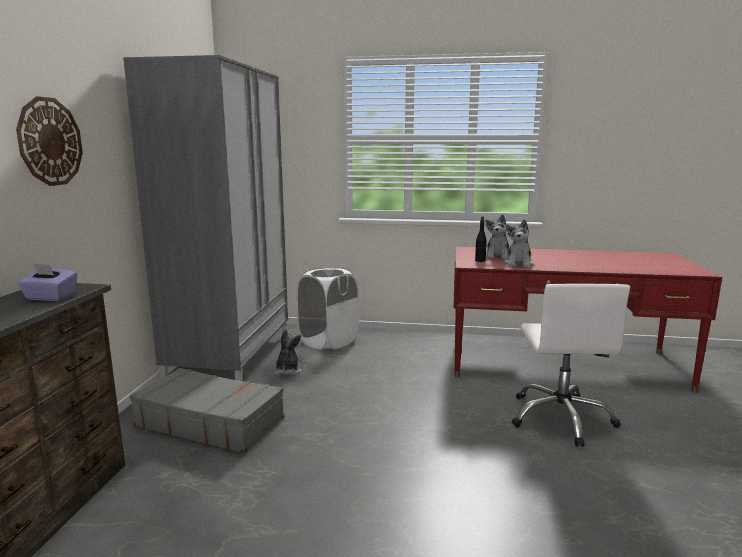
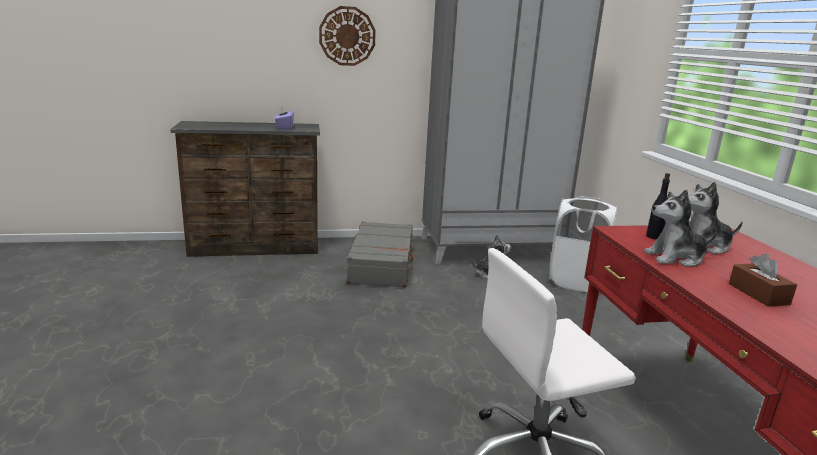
camera: 70 degrees right, 5 degrees up
(569, 262) = (758, 294): none -> brown tissue box

